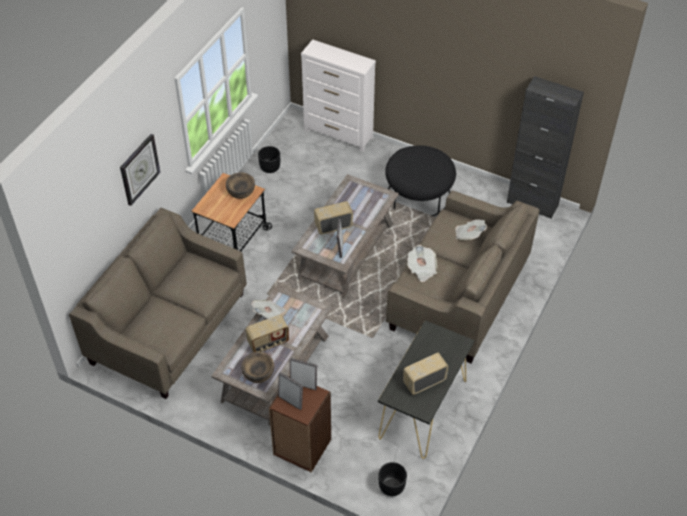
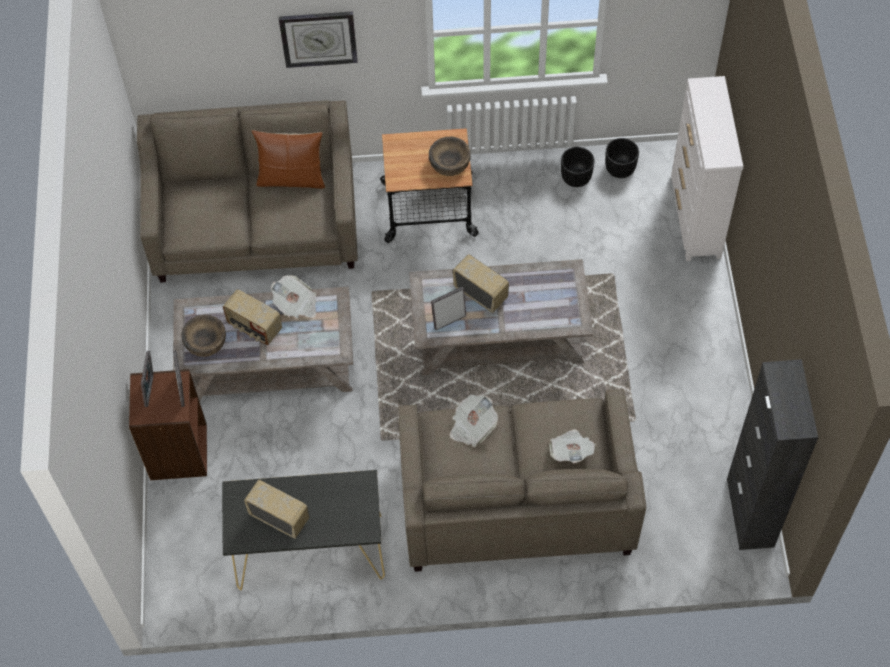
camera: 60 degrees right, 10 degrees up
(177, 272) = (291, 178): none -> brown pillow
(391, 486) = (179, 574): black planter -> black planter (620, 168)
(418, 194) = (658, 366): black ottoman -> none

